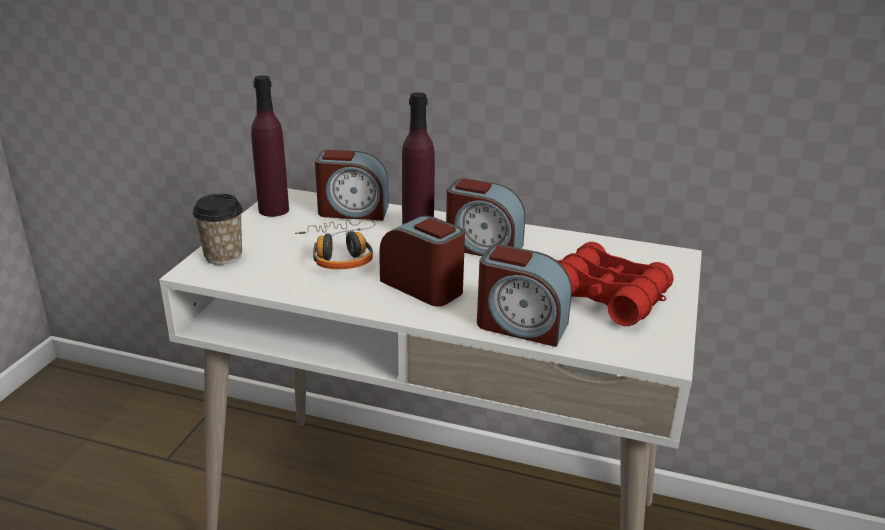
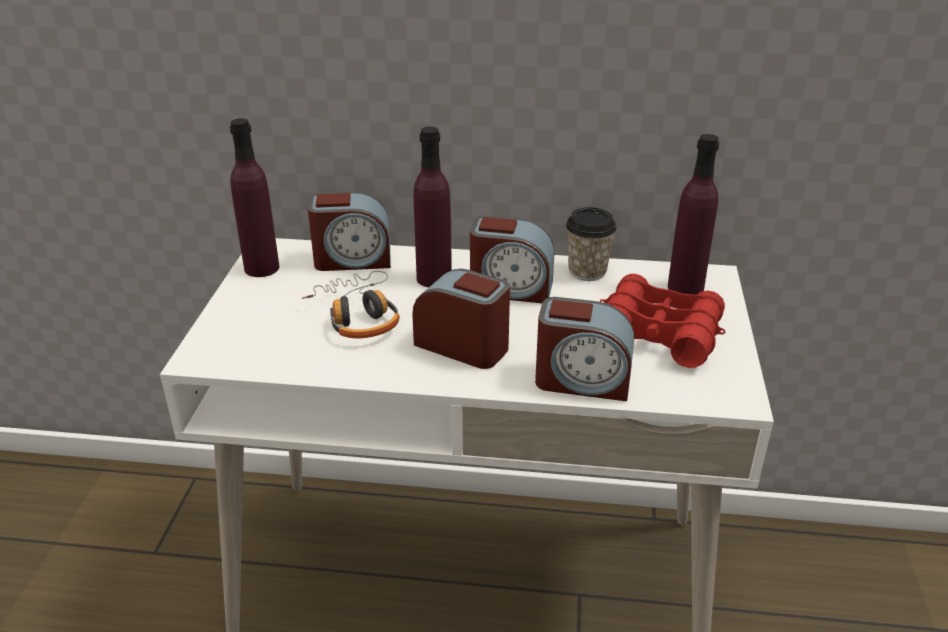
camera: 10 degrees left, 5 degrees up
(223, 256) = (225, 335): cup -> cup (587, 271)
(645, 262) = (685, 287): none -> purple bottle

